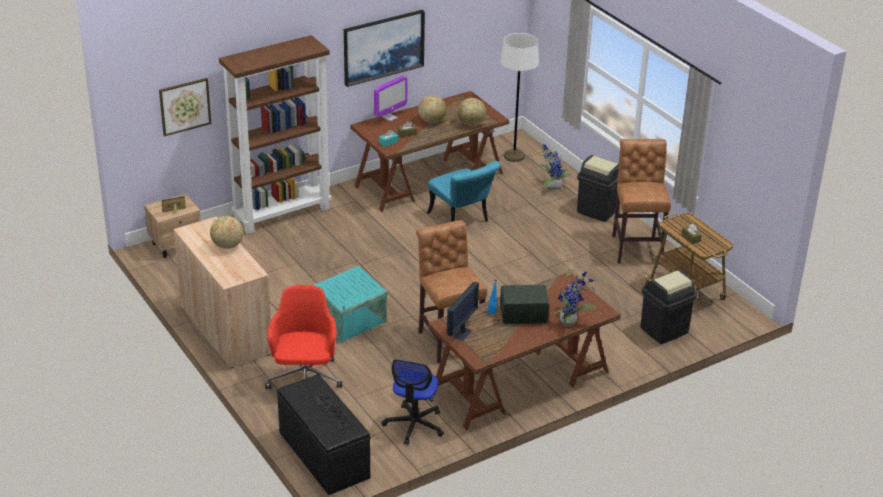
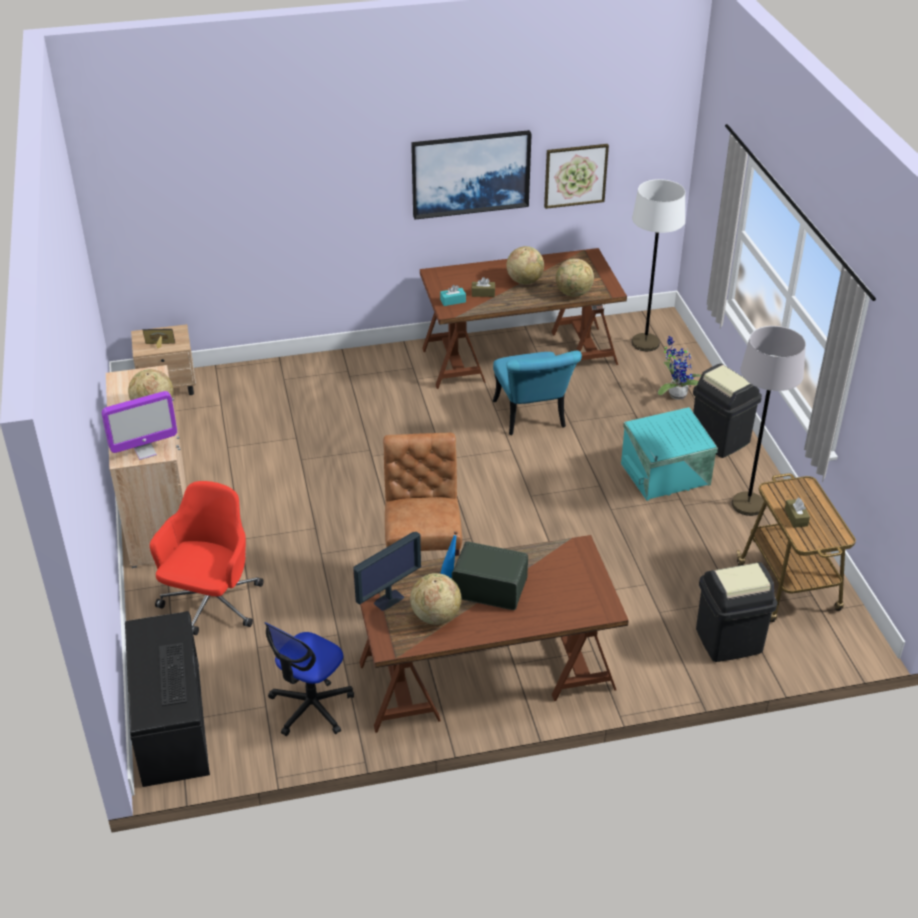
camera: 20 degrees right, 5 degrees up
(184, 106) = (183, 215): picture -> picture (575, 175)
(282, 213) = (315, 368): brown bookcase -> none
(351, 321) = (316, 533): turquoise storage box -> turquoise storage box (666, 475)
(389, 117) = (474, 267): monitor -> monitor (145, 452)
(498, 336) = (435, 616): none -> globe
(570, 321) = (549, 614): potted plant -> none
(636, 247) = (748, 505): brown stool -> grey floor lamp

